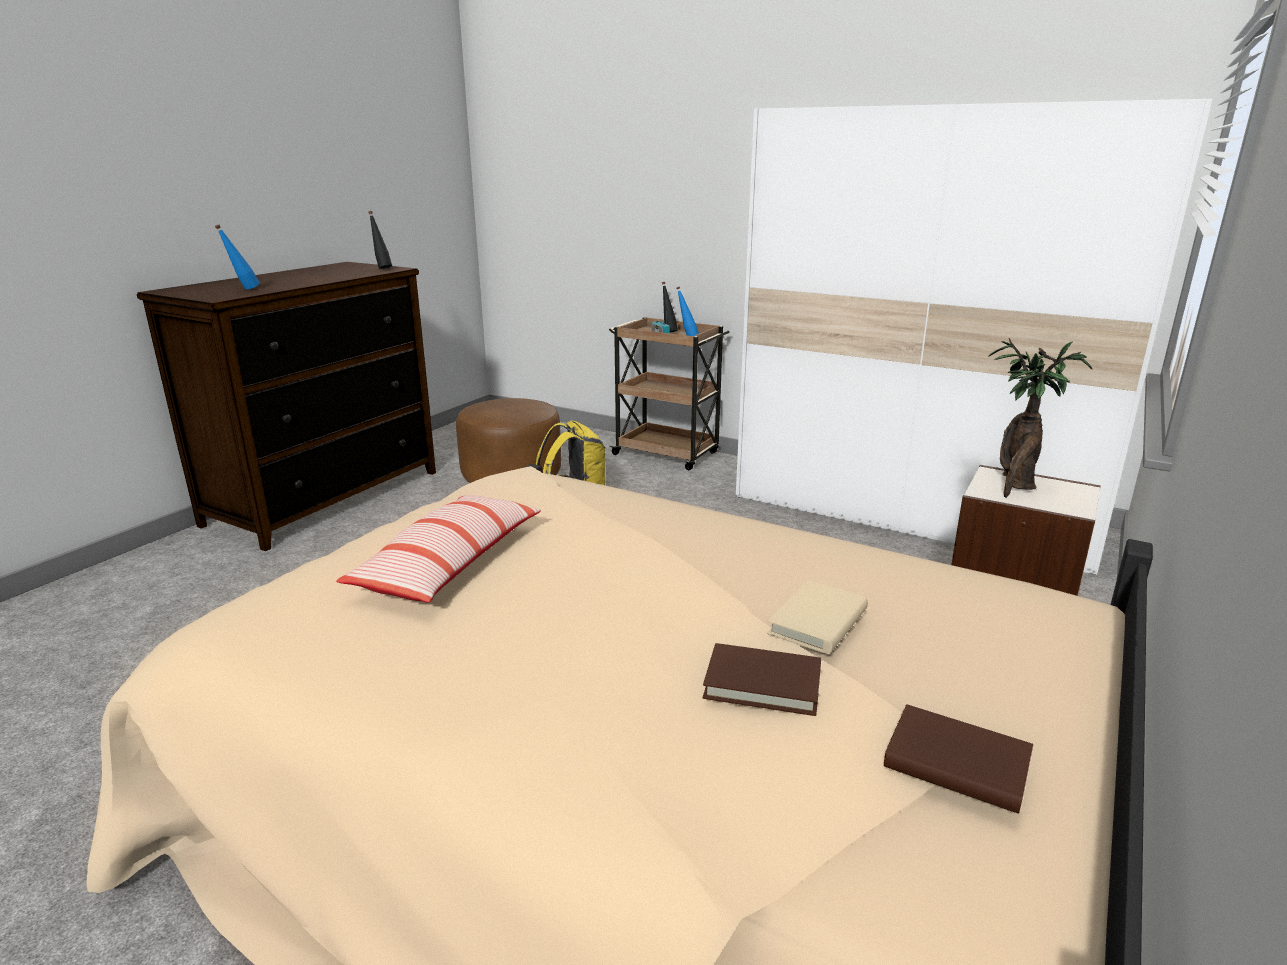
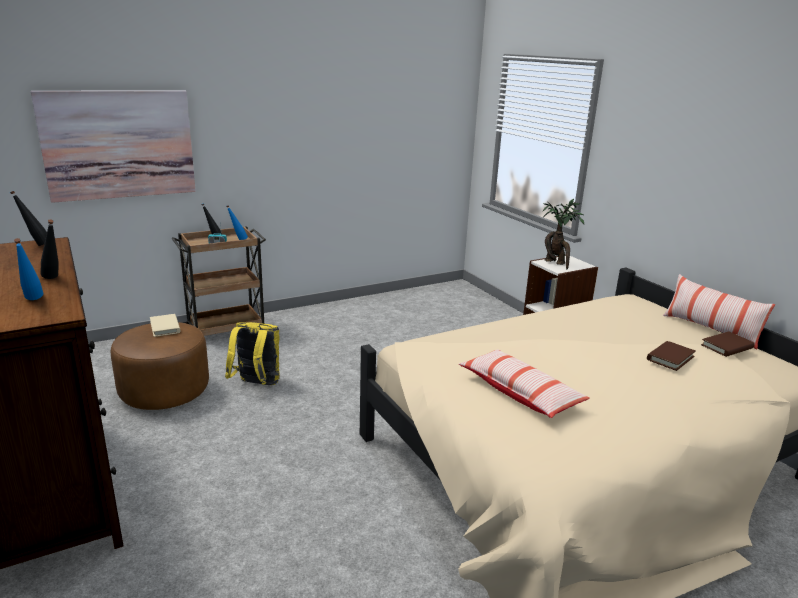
camera: 60 degrees left, 0 degrees up
(301, 283) = (54, 279): none -> black bottle
(599, 198) = (119, 144): none -> picture
(818, 622) = (628, 335): beige book -> beige book (165, 327)
(912, 513) = (397, 305): white wardrobe -> none
(1073, 740) = (710, 330): none -> pillow

